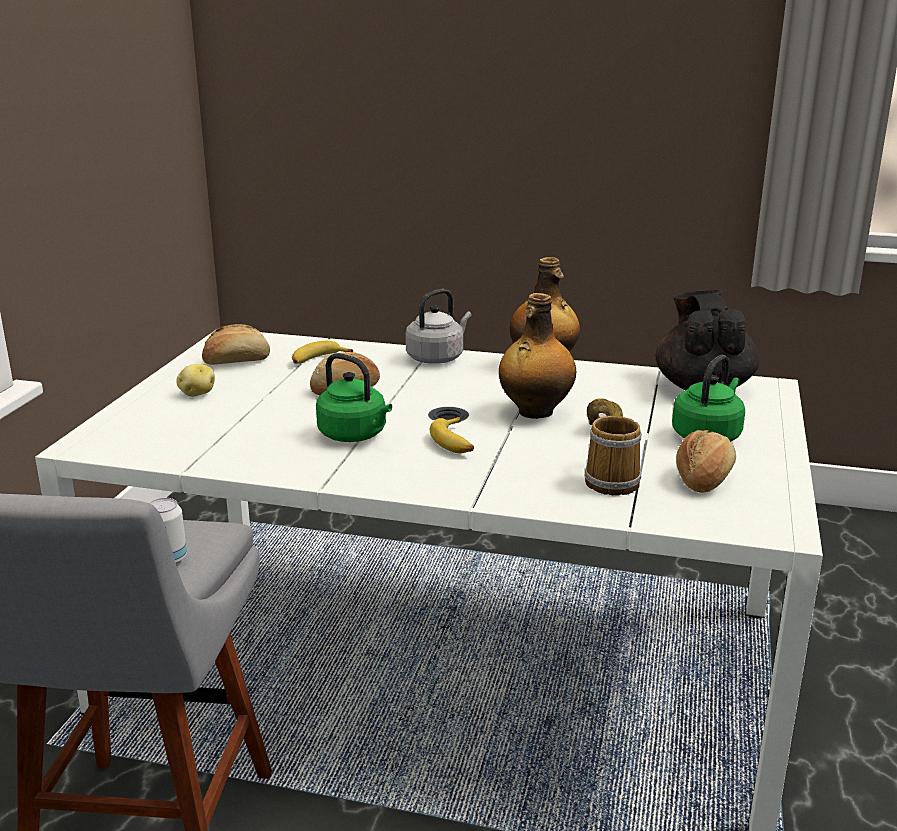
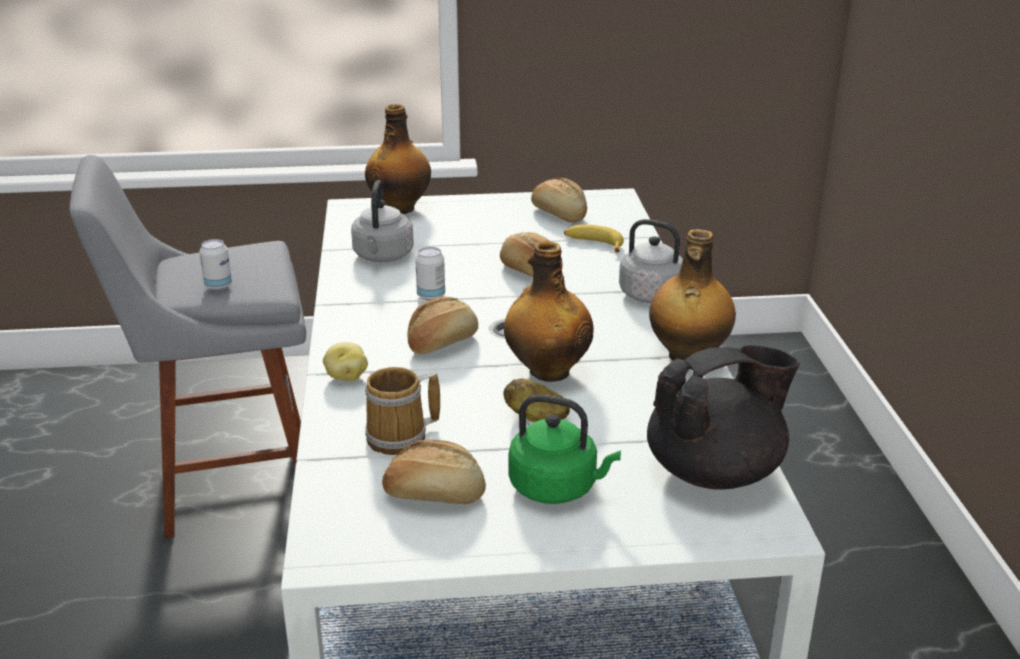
camera: 70 degrees right, 5 degrees up
(123, 422) = (400, 208): none -> bottle
(197, 394) = (473, 218): potato -> potato (346, 377)
(239, 445) = (383, 257): none -> grey kettle
(355, 435) = (431, 296): green kettle -> can
(455, 442) = (442, 342): banana -> bread

